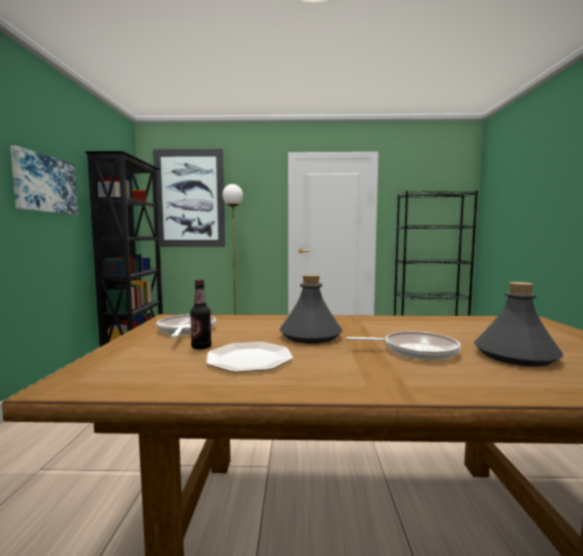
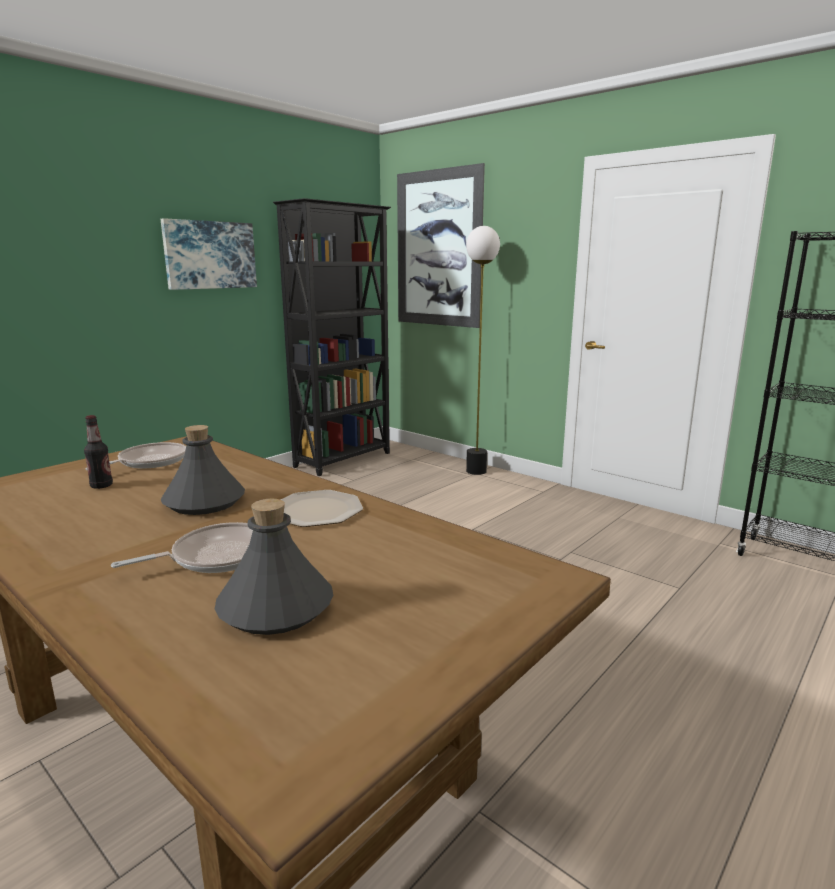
camera: 40 degrees right, 10 degrees up
(250, 358) = (88, 510): plate -> plate (317, 510)
(415, 350) = (216, 556): frying pan -> frying pan turned 75 degrees counterclockwise

